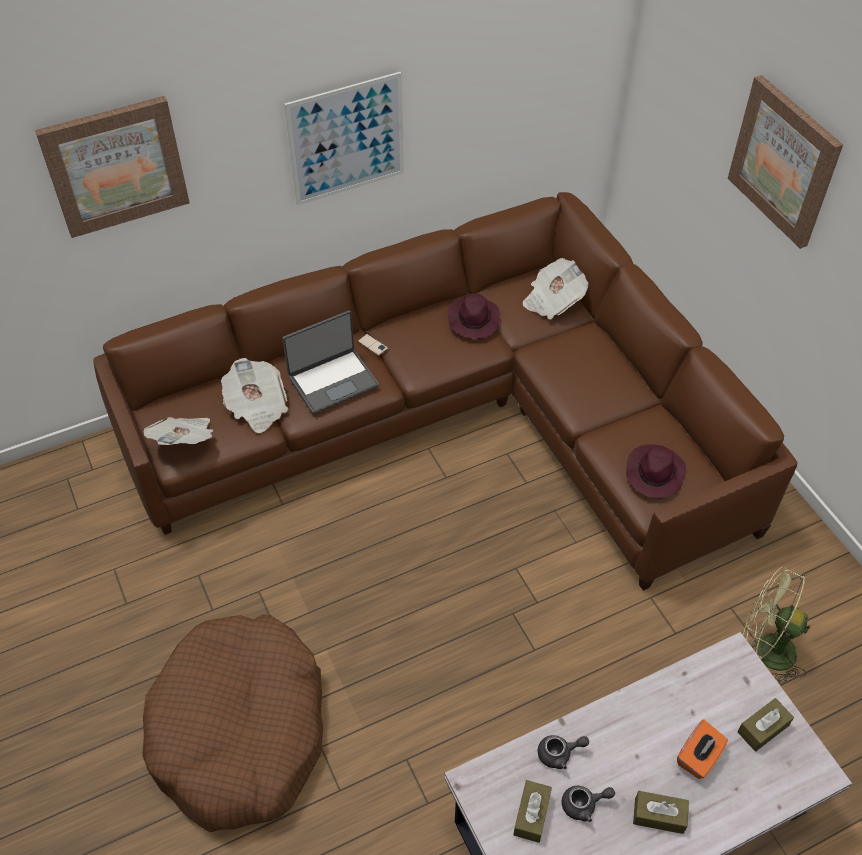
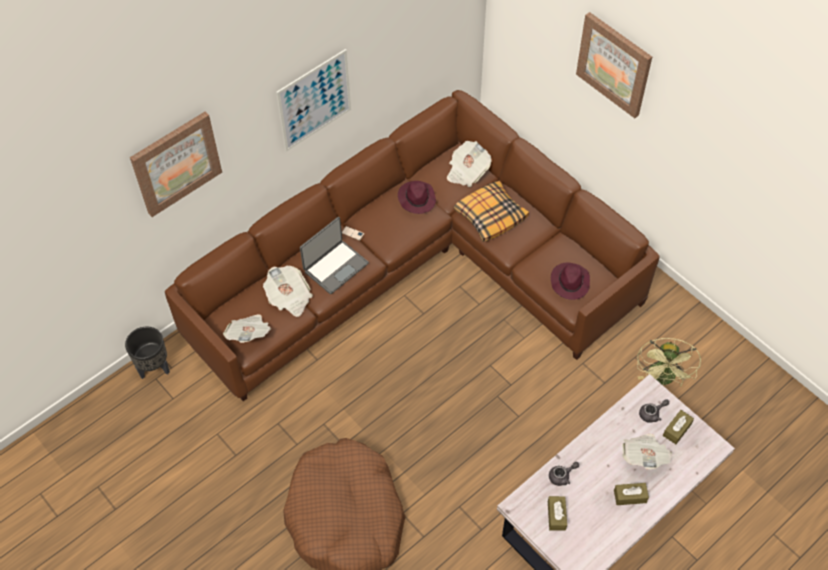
camera: 15 degrees left, 5 degrees up
(71, 465) = (154, 368): none -> black planter
(567, 362) = (490, 215): none -> pillow
(584, 805) = (585, 502): grey teapot -> grey teapot (652, 414)
(698, 757) = (644, 456): orange tissue box -> newspaper
(765, 649) = (662, 379): green fan -> green fan turned 90 degrees counterclockwise

